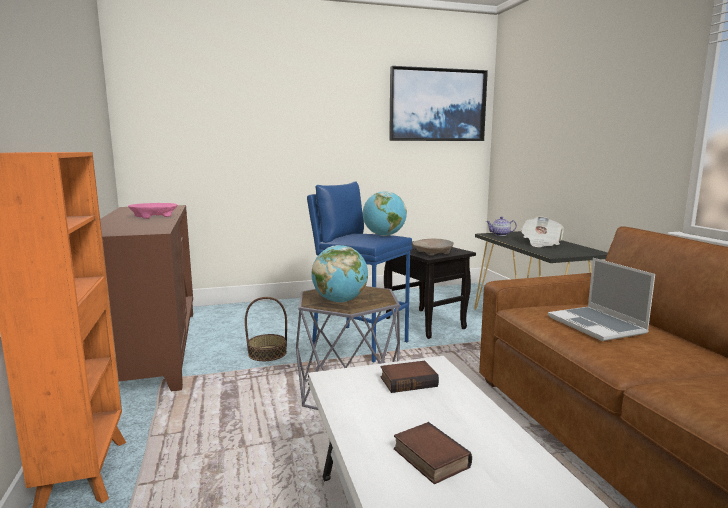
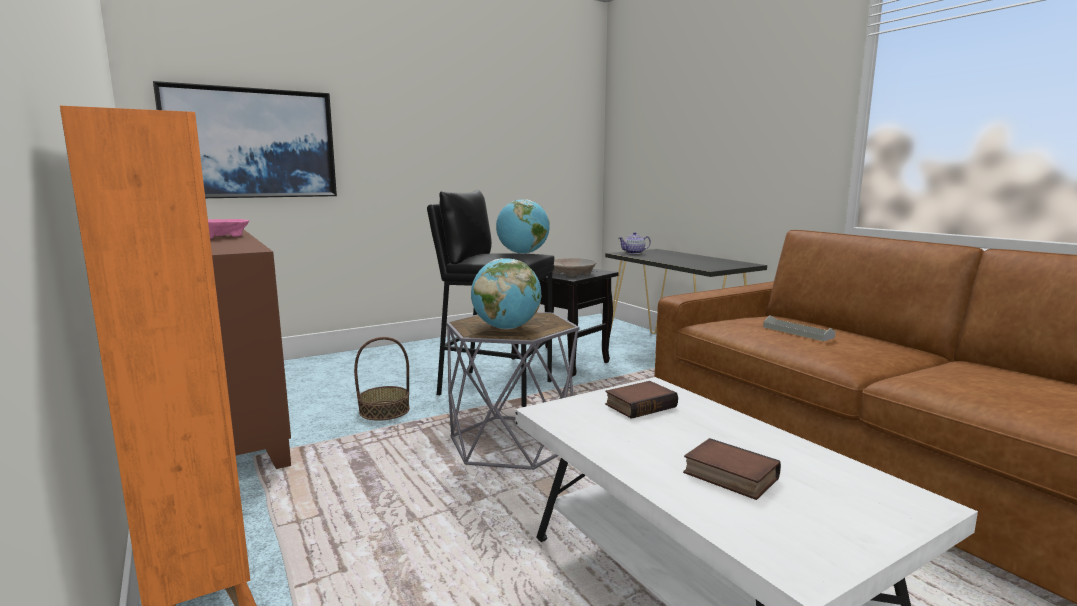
camera: 15 degrees left, 0 degrees up
(359, 342) = (495, 388): blue stool -> black stool
(437, 105) = (546, 104): picture -> picture (251, 144)
(541, 243) = (685, 259): newspaper -> none
(597, 325) = (797, 332): laptop -> grey tray

